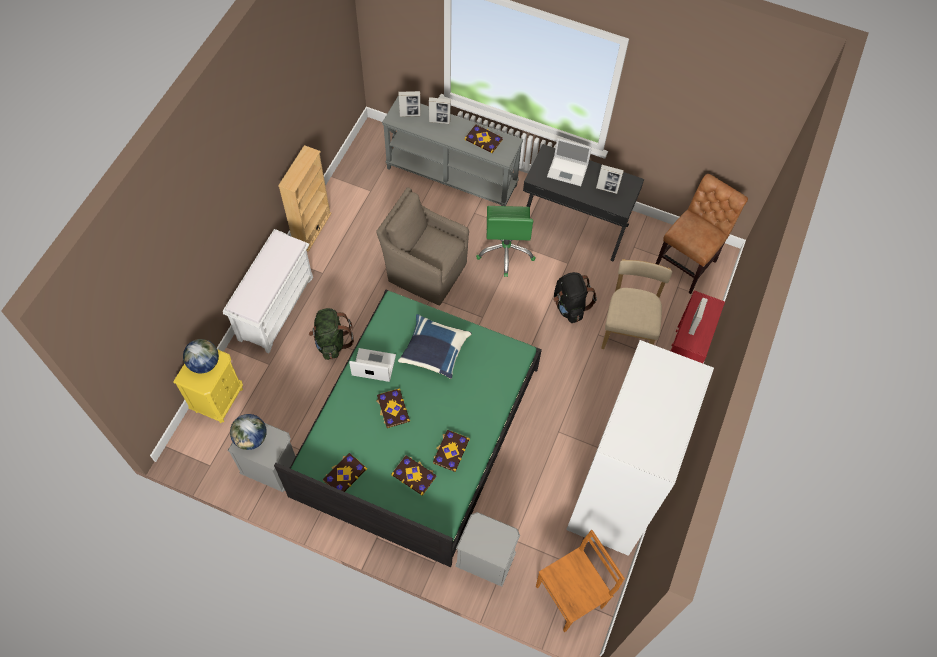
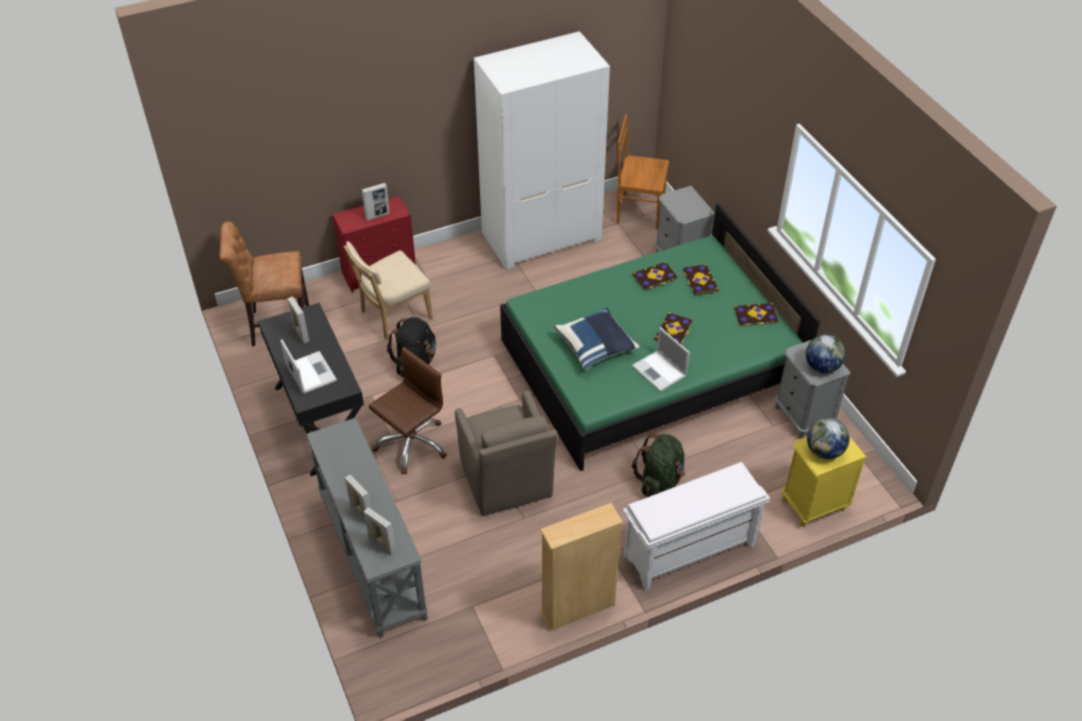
camera: 135 degrees left, 15 degrees down
(483, 139) = (343, 460): book -> none
(506, 251) = (411, 444): green office chair -> brown office chair

